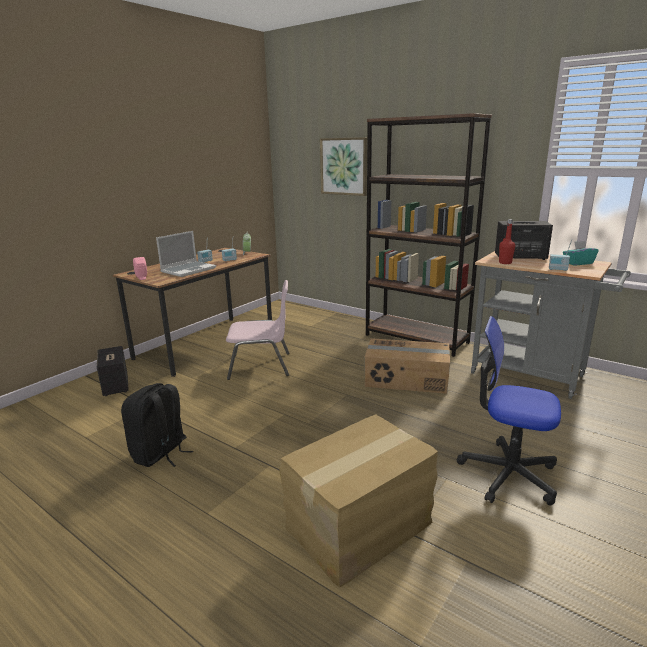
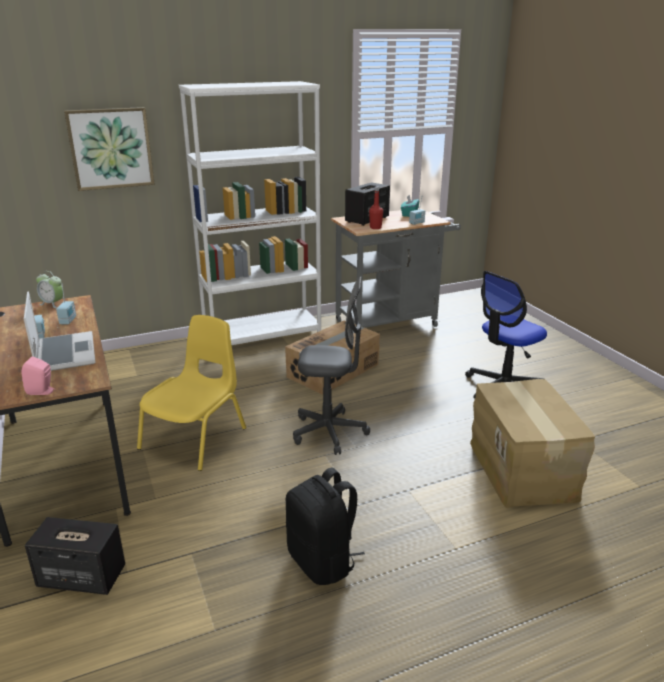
camera: 60 degrees left, 5 degrees up
(261, 366) = (195, 438): pink chair -> yellow chair
(316, 406) = (329, 432): none -> grey office chair
(416, 339) = (263, 335): brown bookcase -> white bookcase

